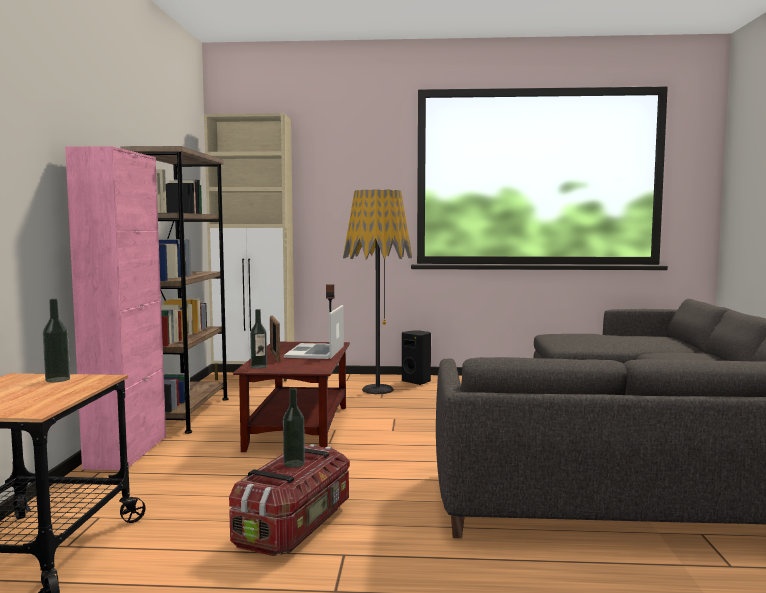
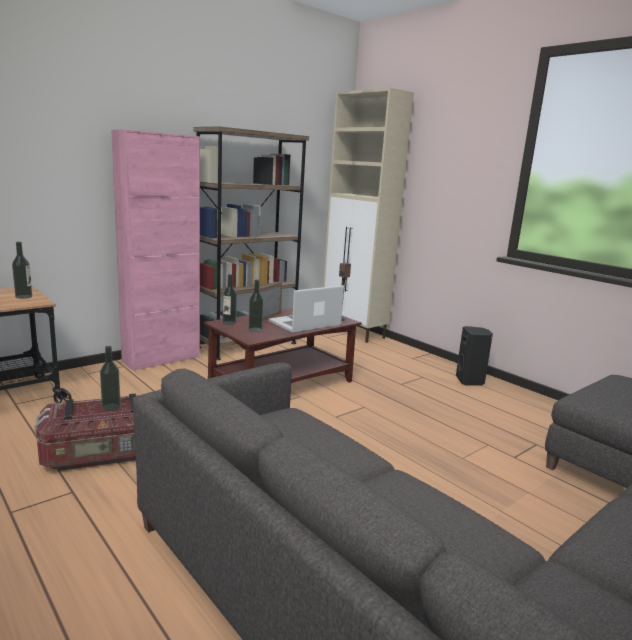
camera: 45 degrees right, 10 degrees up
(297, 364) = (255, 329): none -> bottle
(377, 390) = (416, 376): floor lamp -> none

